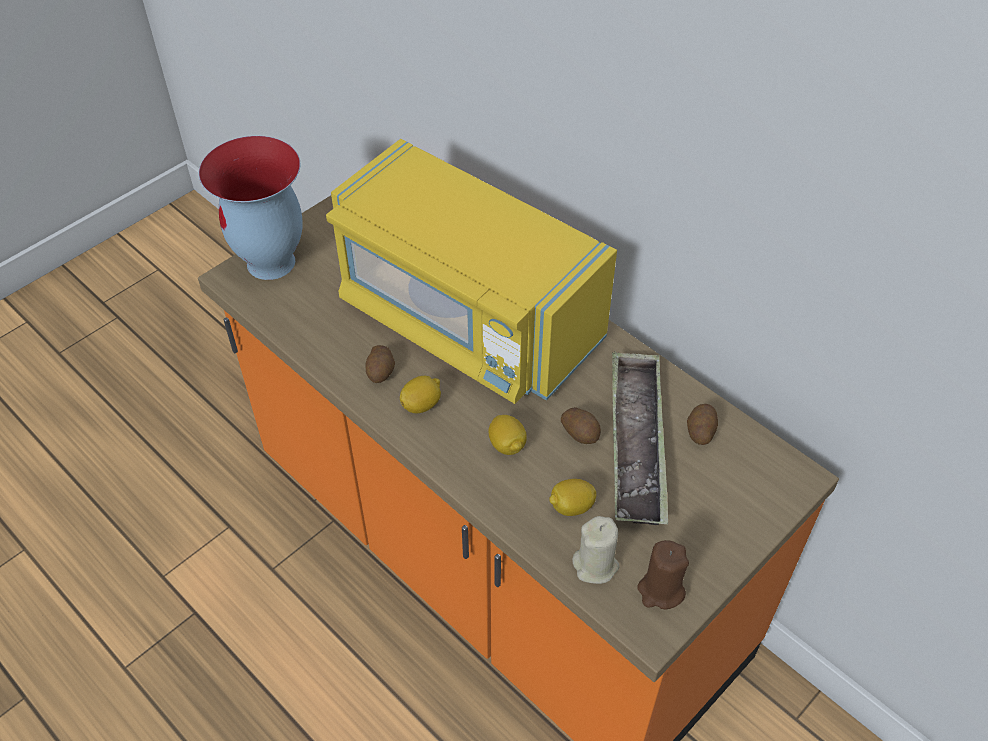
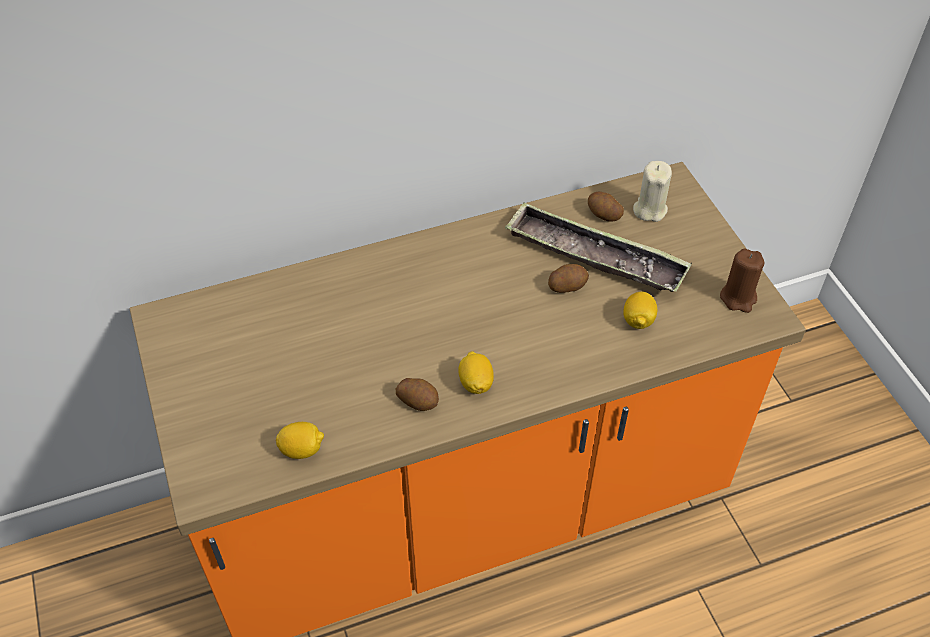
camera: 65 degrees left, 0 degrees up
(272, 263) = (208, 448): vase -> none
(466, 319) = (393, 315): yellow microwave -> none
(507, 445) = (554, 338): lemon -> lemon (302, 450)
(595, 565) = (700, 327): beige candle -> beige candle (649, 209)

